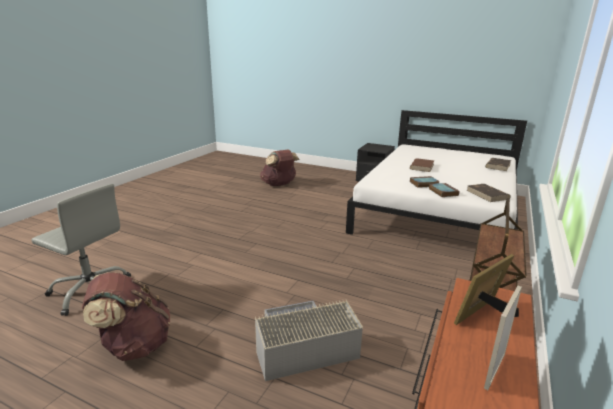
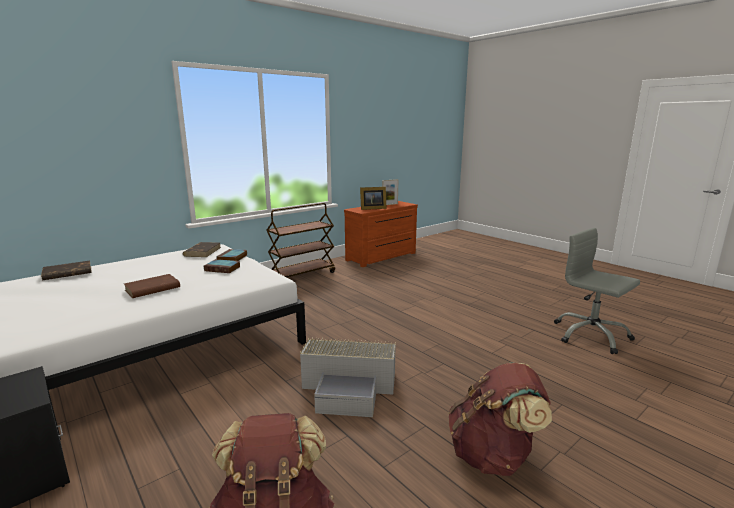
camera: 155 degrees left, 5 degrees down
(133, 345) = (525, 298): brown backpack -> brown backpack (493, 455)
(302, 347) = (422, 282): grey storage box -> grey storage box (350, 387)

